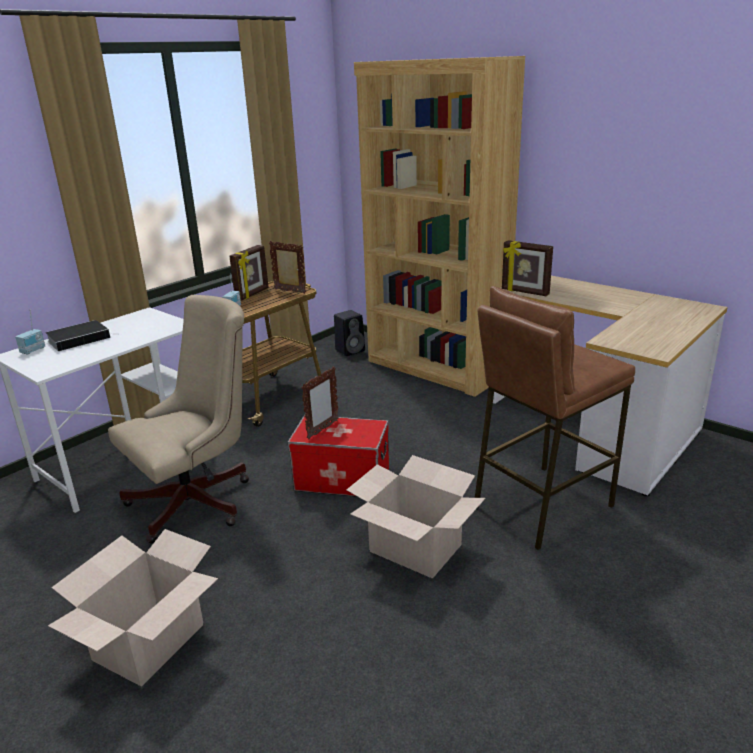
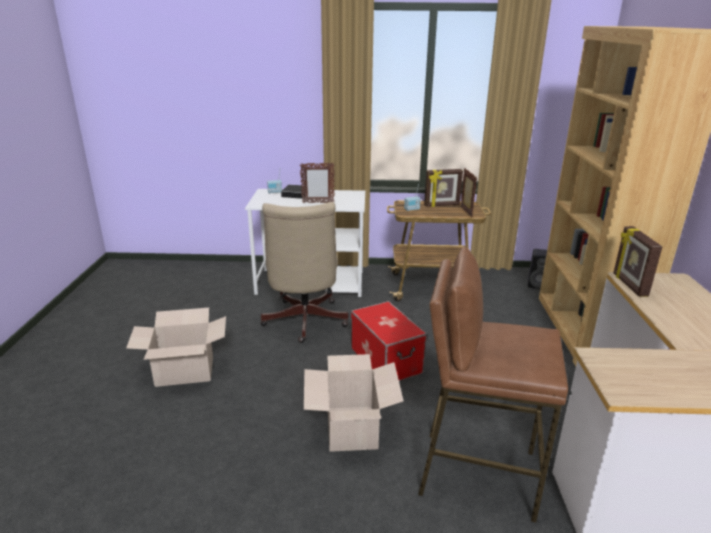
camera: 50 degrees right, 0 degrees up
(199, 501) = (304, 322): beige office chair -> beige office chair turned 75 degrees clockwise
(322, 430) = (380, 315): picture frame -> picture frame (318, 203)

